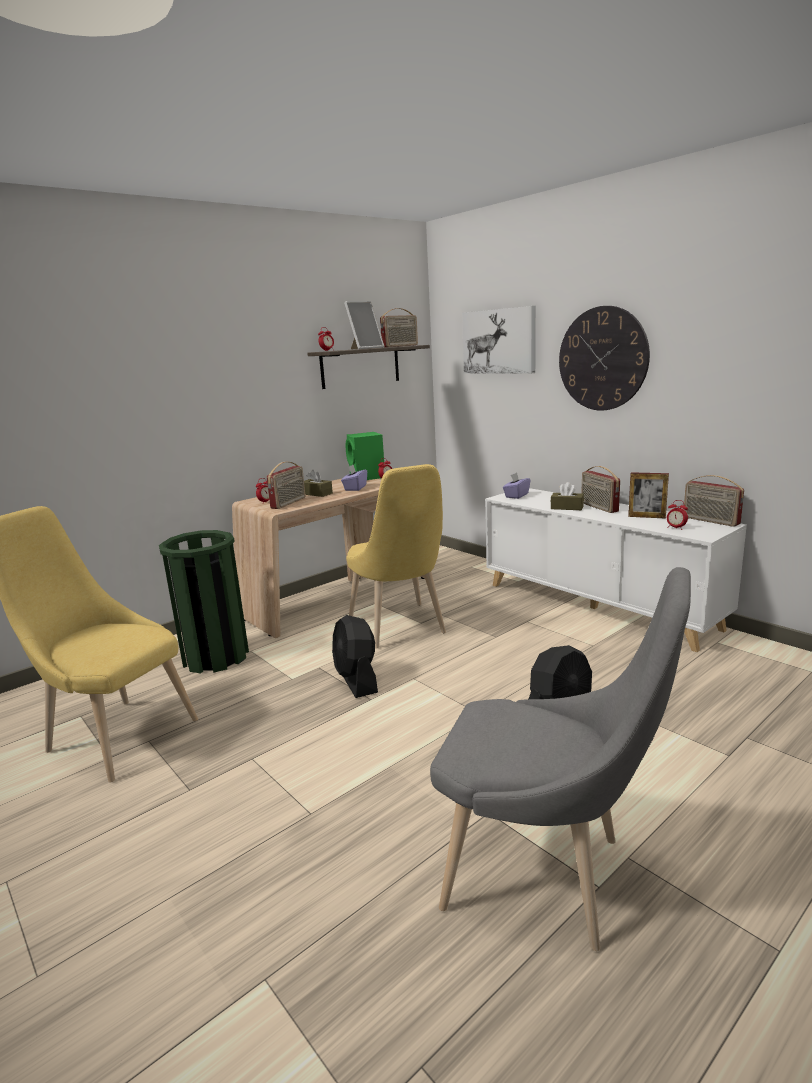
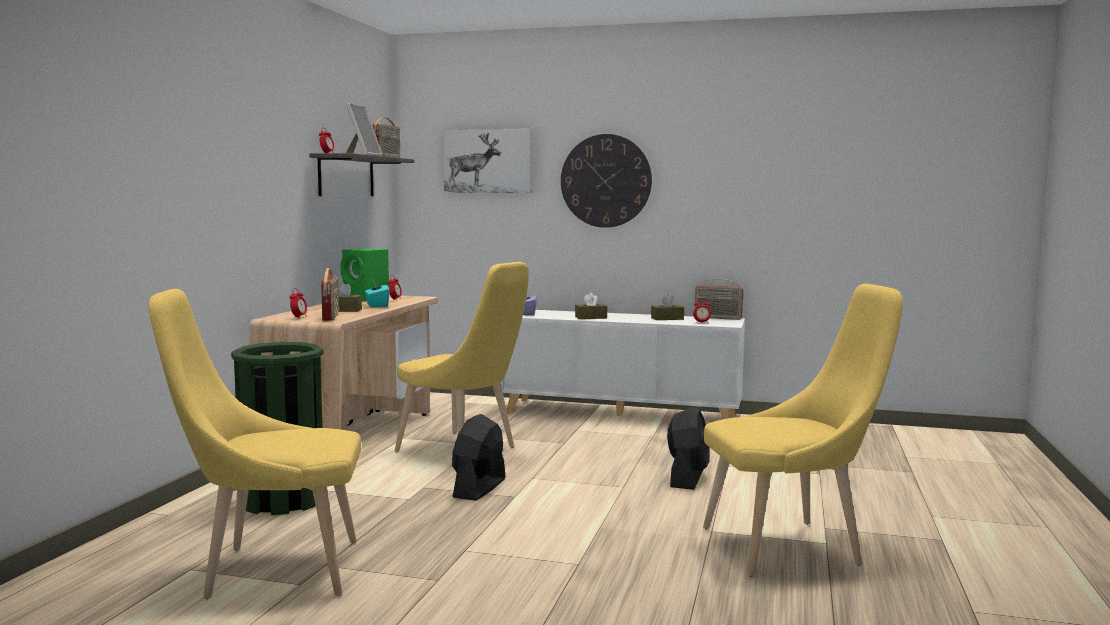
camera: 35 degrees left, 10 degrees down
(355, 488) = (377, 305): purple tissue box -> turquoise tissue box
(356, 680) = (479, 488): black fan -> black fan turned 75 degrees clockwise
(547, 875) = (791, 546): grey chair -> yellow chair
(598, 507) = (617, 316): radio -> none
(646, 517) = (667, 318): picture frame -> brown tissue box

